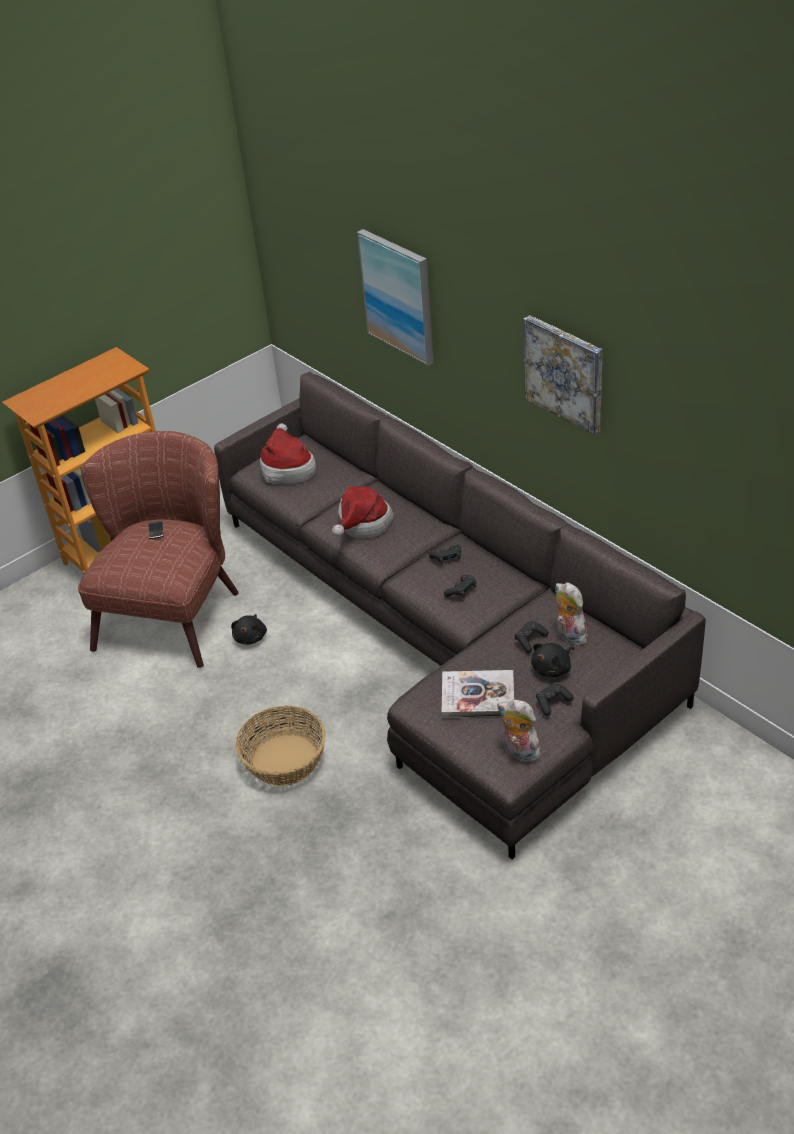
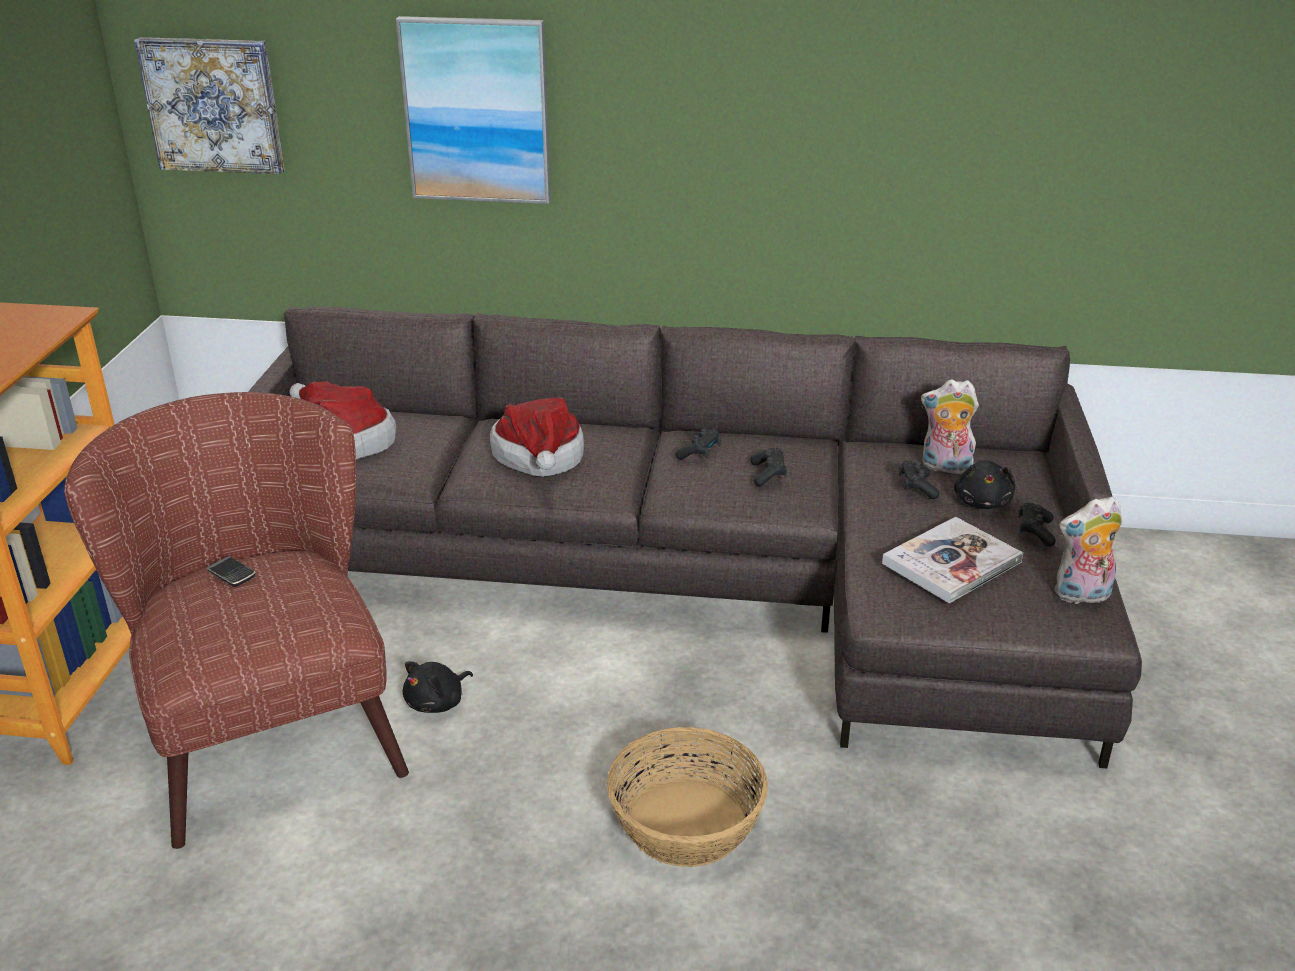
camera: 45 degrees left, 10 degrees down
(251, 637) = (437, 702): black plush toy -> black plush toy turned 75 degrees clockwise
(564, 373) = (824, 112): picture -> picture (213, 105)

